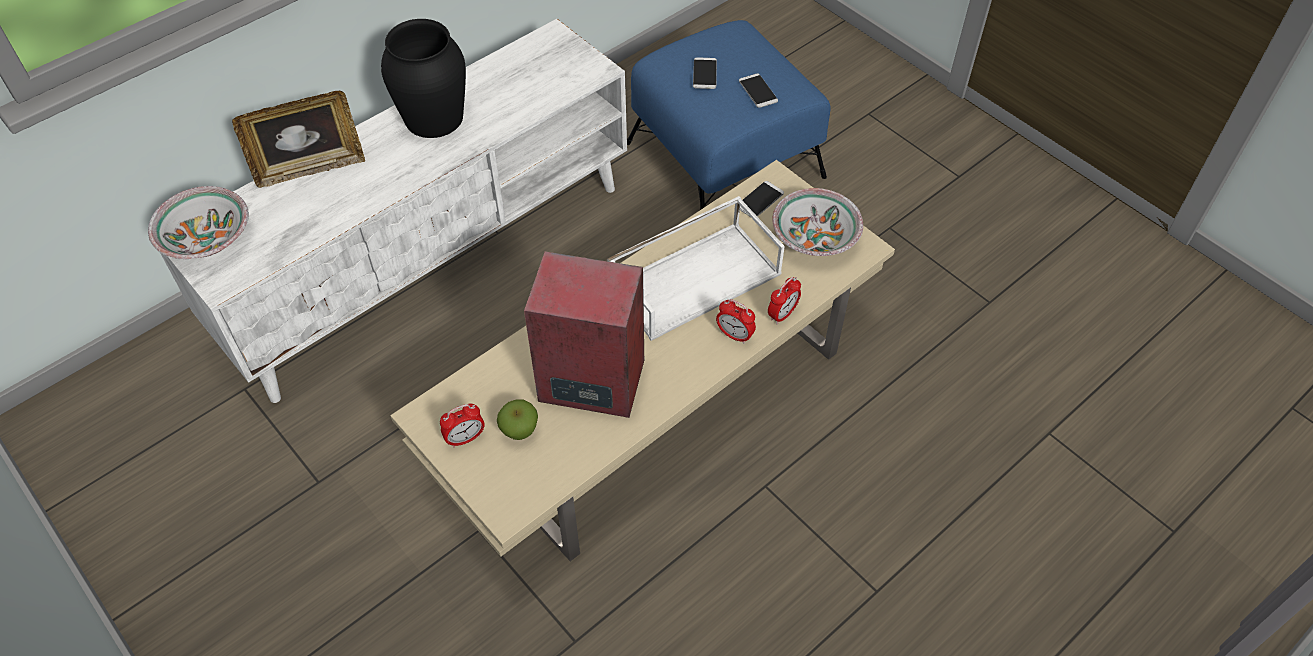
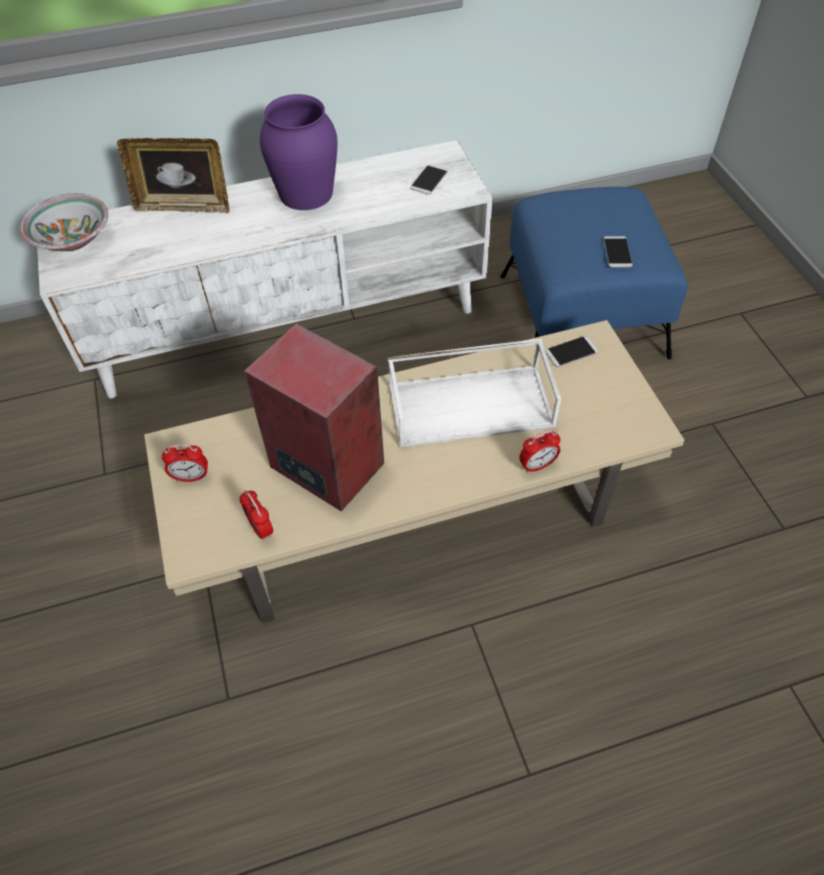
camera: 25 degrees right, 0 degrees up
(434, 117) = (306, 193): black vase -> purple vase
(519, 431) = (239, 487): apple -> none
(704, 74) = (574, 224): phone -> phone (429, 180)
(734, 335) = (480, 469): alarm clock -> alarm clock (261, 528)
(814, 238) = (606, 403): bowl -> none

